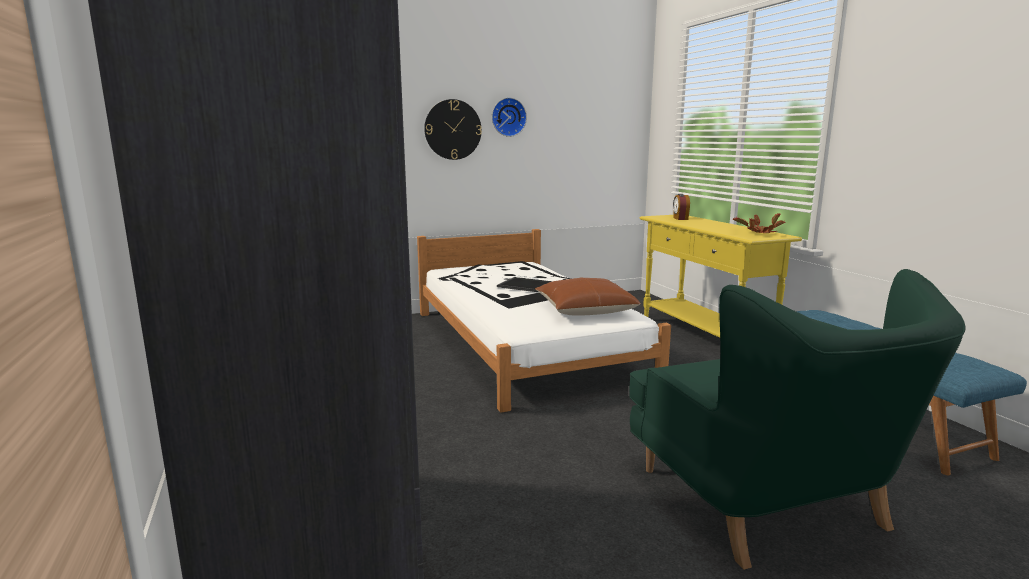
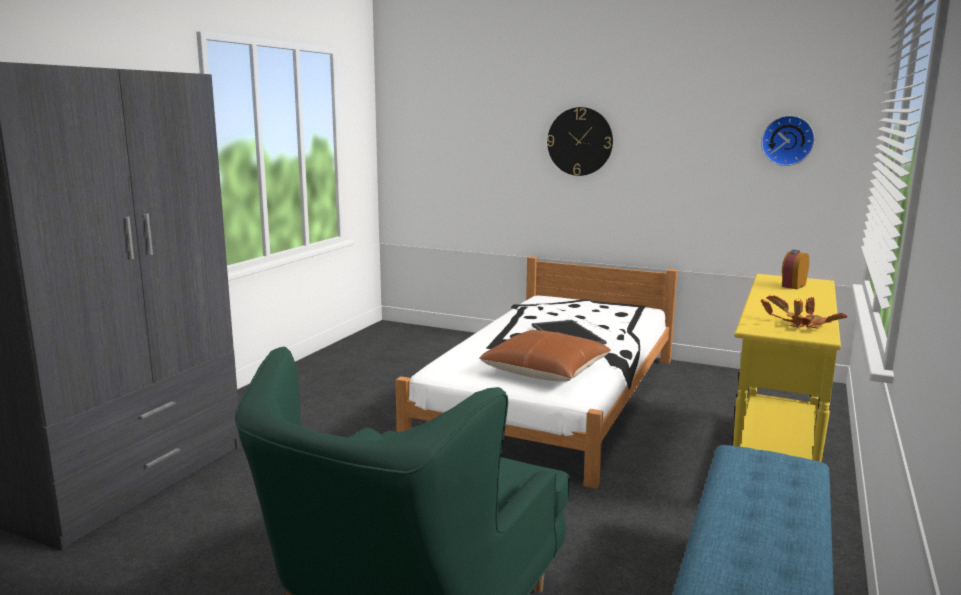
camera: 45 degrees right, 0 degrees up
(508, 117) = (649, 127): wall clock -> wall clock (787, 140)

